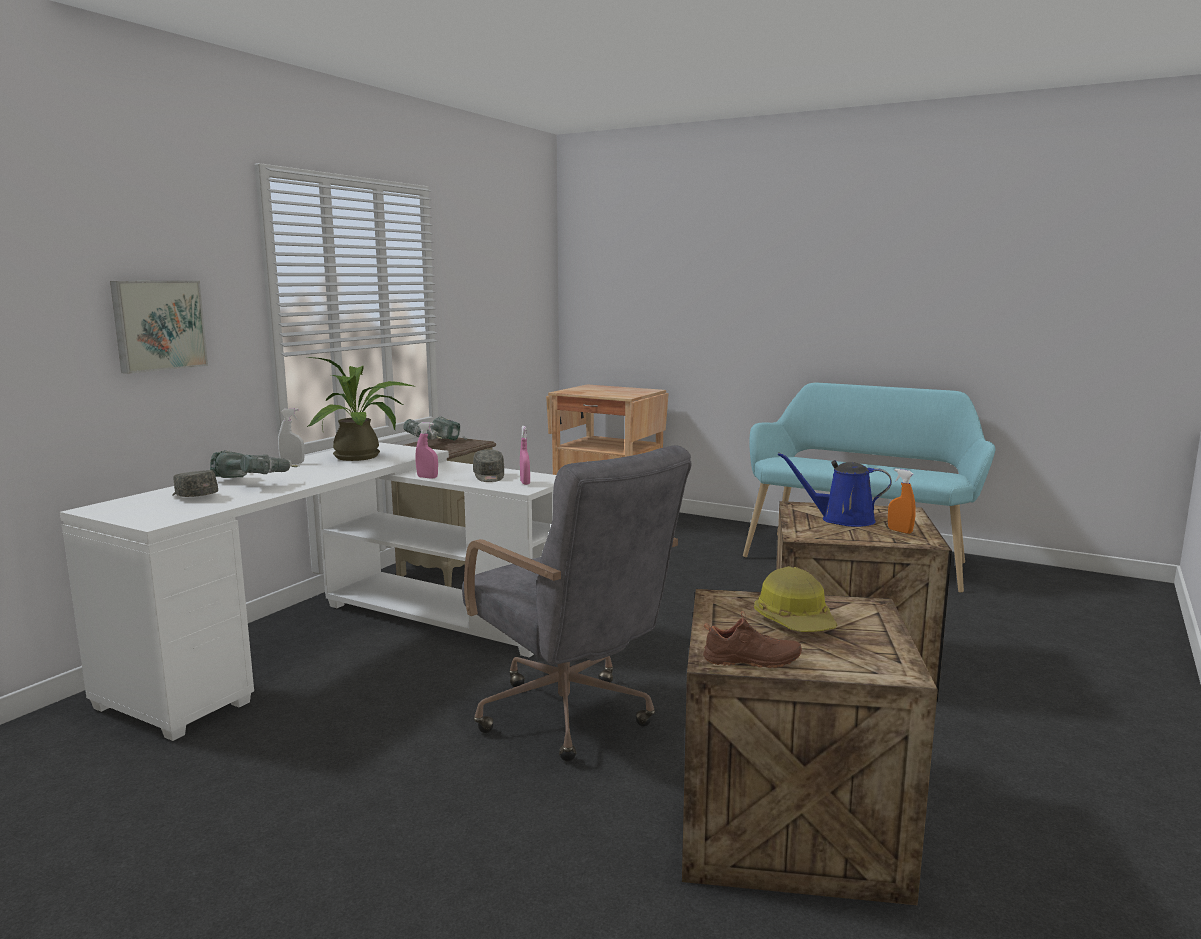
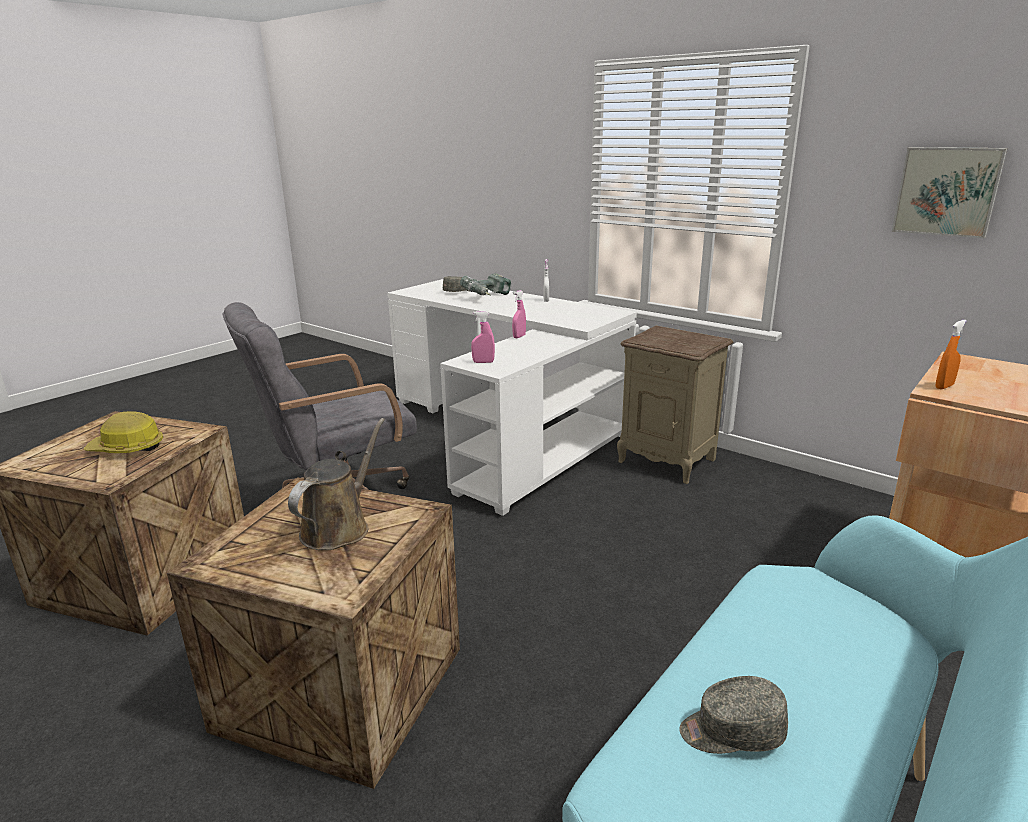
camera: 100 degrees right, 10 degrees up
(158, 325) = (517, 187): picture -> picture (947, 191)
(363, 457) = (565, 312): potted plant -> none
(437, 443) = (680, 338): power drill -> none
(489, 476) = (514, 352): grey cap -> grey cap (731, 732)
(752, 661) = (98, 427): brown shoe -> none
(842, 520) = (339, 527): blue watering can -> brown watering can
(900, 531) = (262, 557): orange spray bottle -> orange spray bottle (944, 386)

